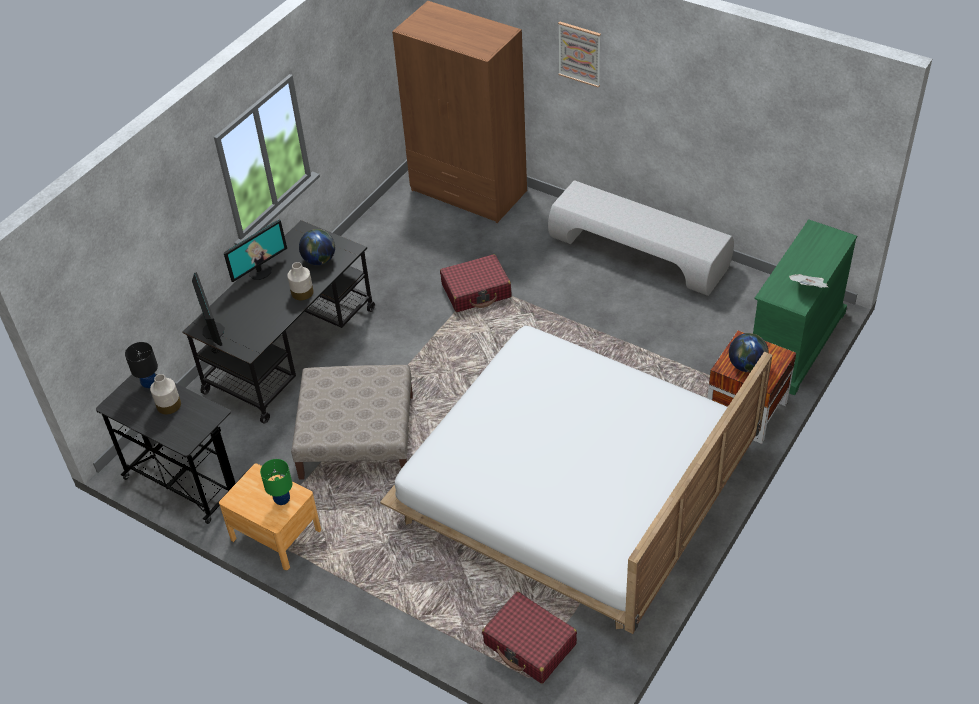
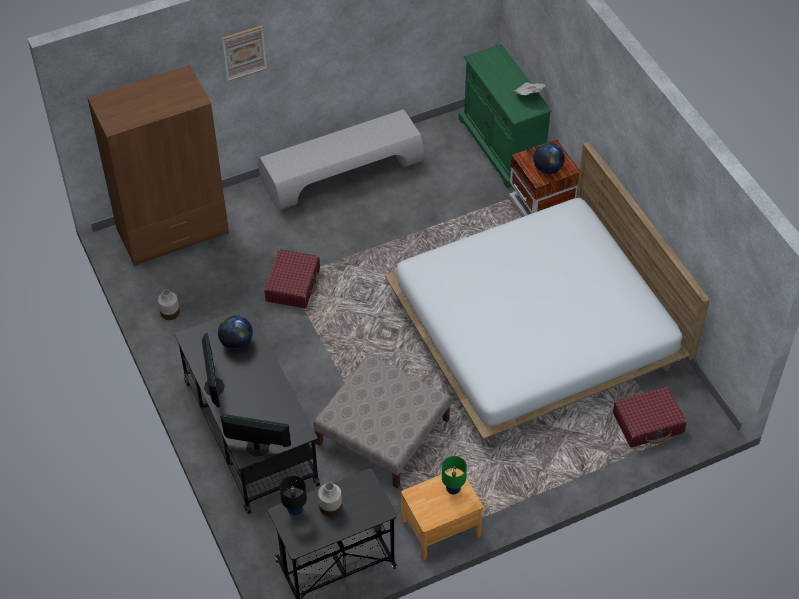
camera: 60 degrees left, 5 degrees up
(302, 292) = (265, 370): beige vase -> beige vase (170, 312)

